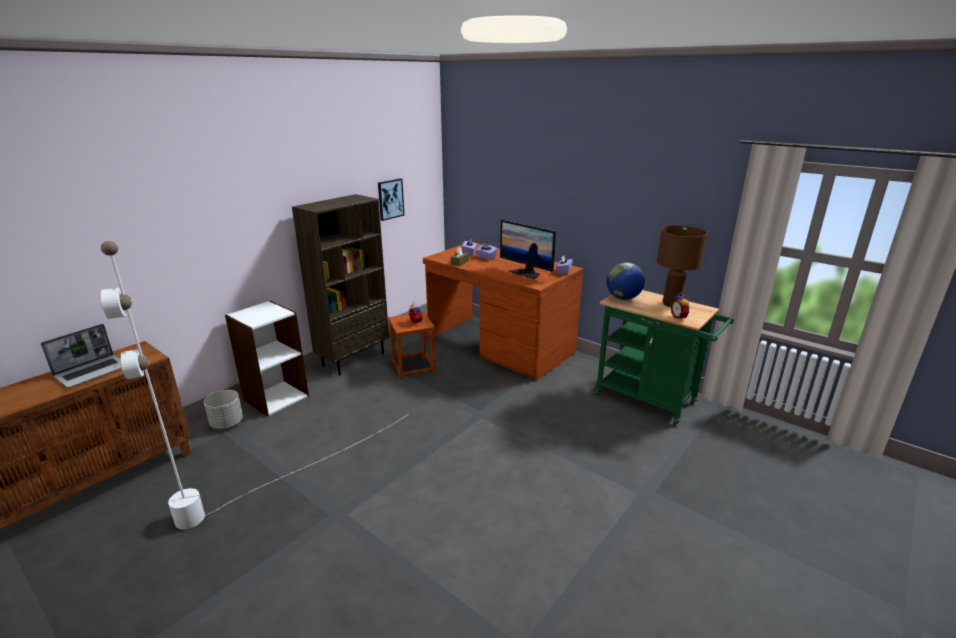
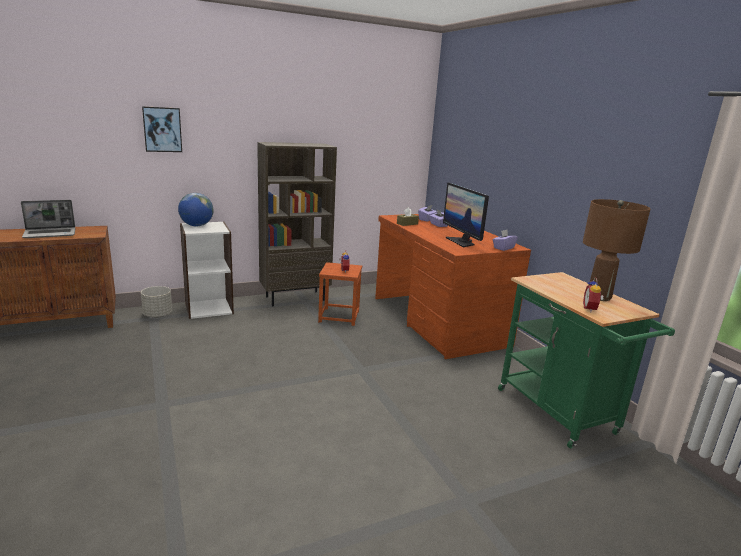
camera: 25 degrees right, 5 degrees down
(265, 485) = (136, 364): white floor lamp -> none
(390, 199) = (365, 157): picture -> picture (162, 129)
(623, 298) = (543, 280): globe -> globe (196, 225)

